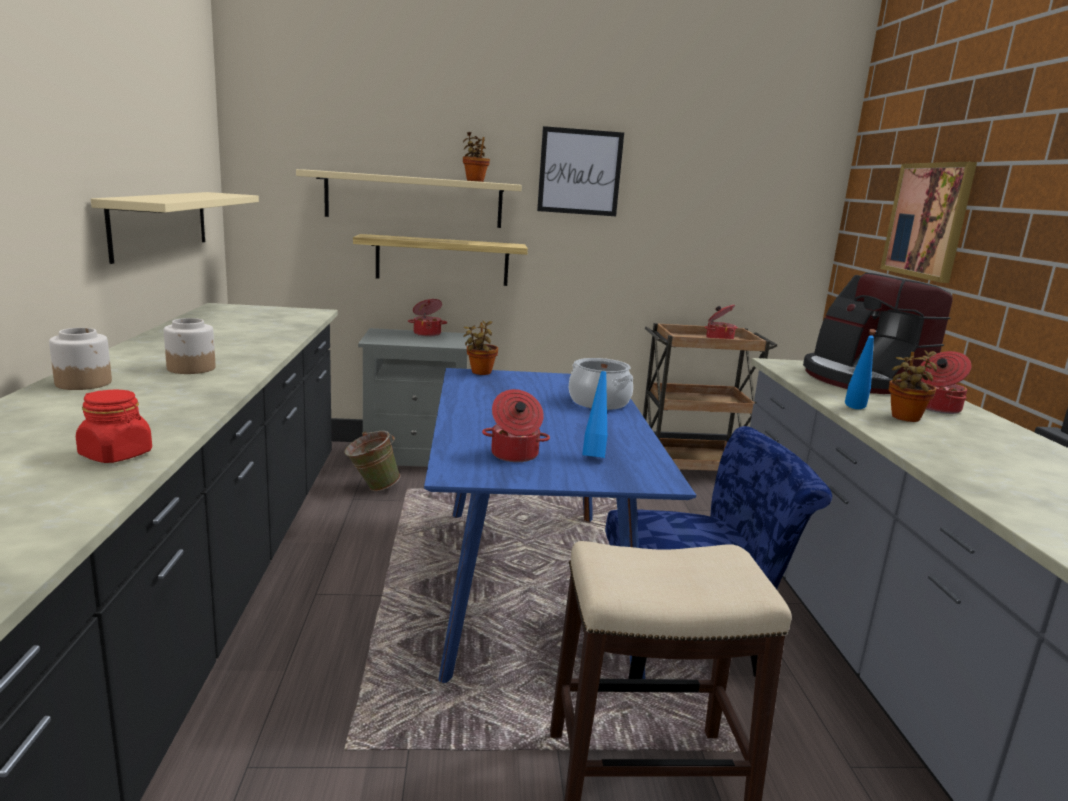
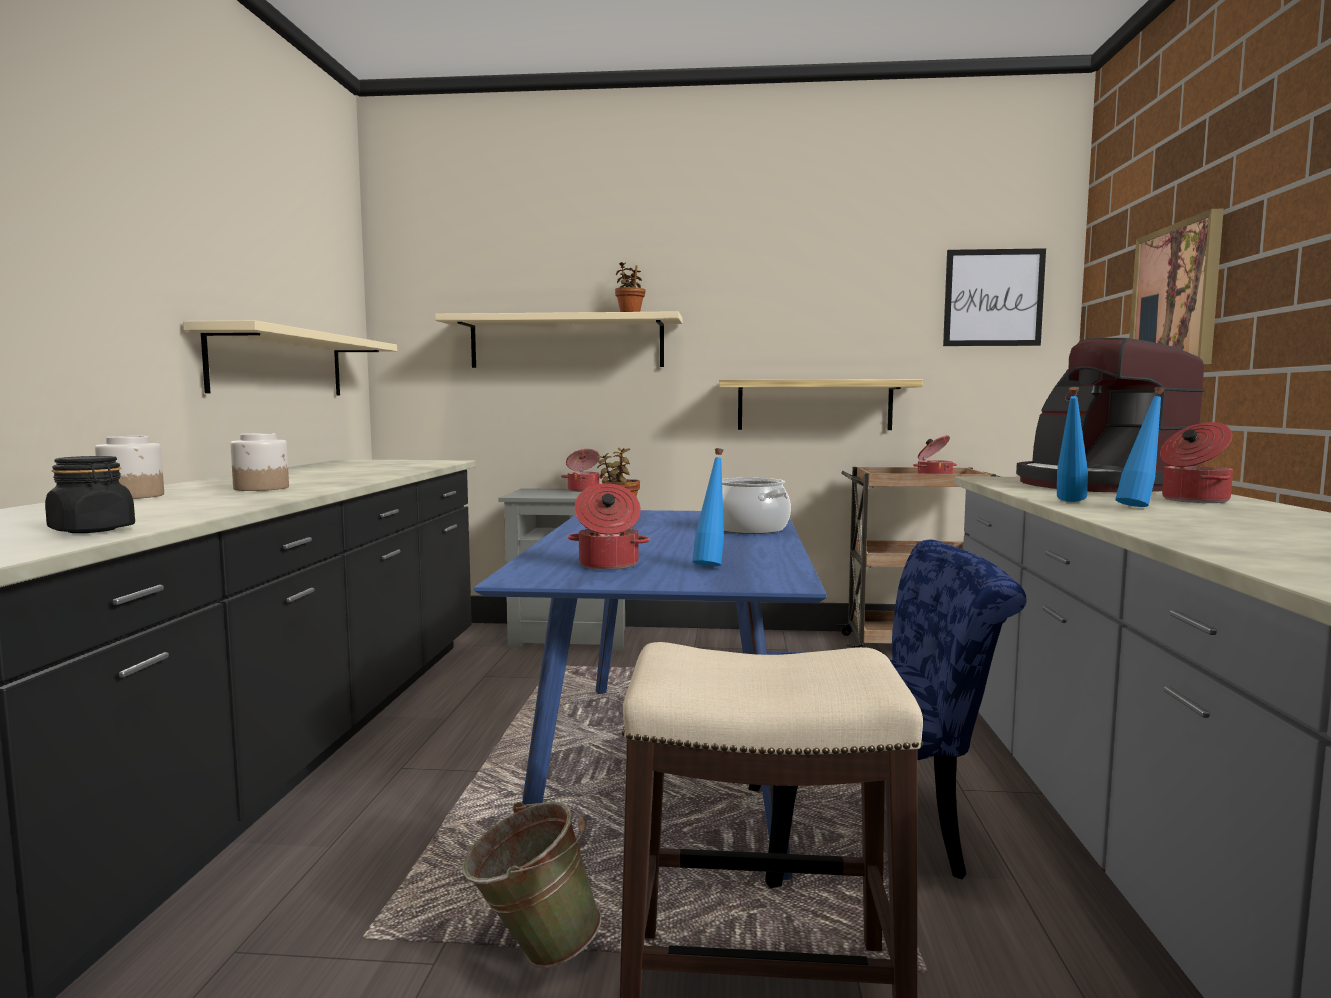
camera: 10 degrees right, 10 degrees down
(116, 455) = (92, 530): red jar -> black jar
(371, 488) = (510, 665): green bucket -> green bucket (532, 951)
(442, 260) = (600, 408): shelf -> shelf (814, 405)
(580, 172) = (750, 298): picture -> picture (993, 298)
(904, 418) = (1139, 506): potted plant -> blue bottle

